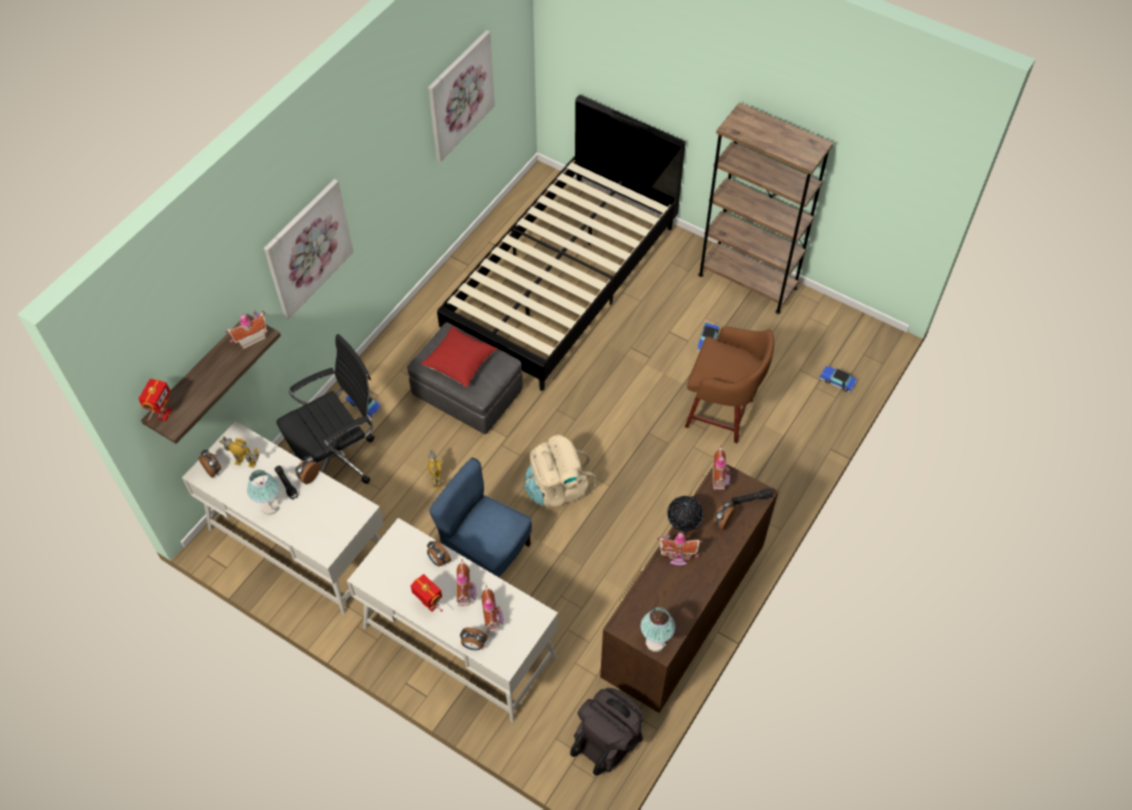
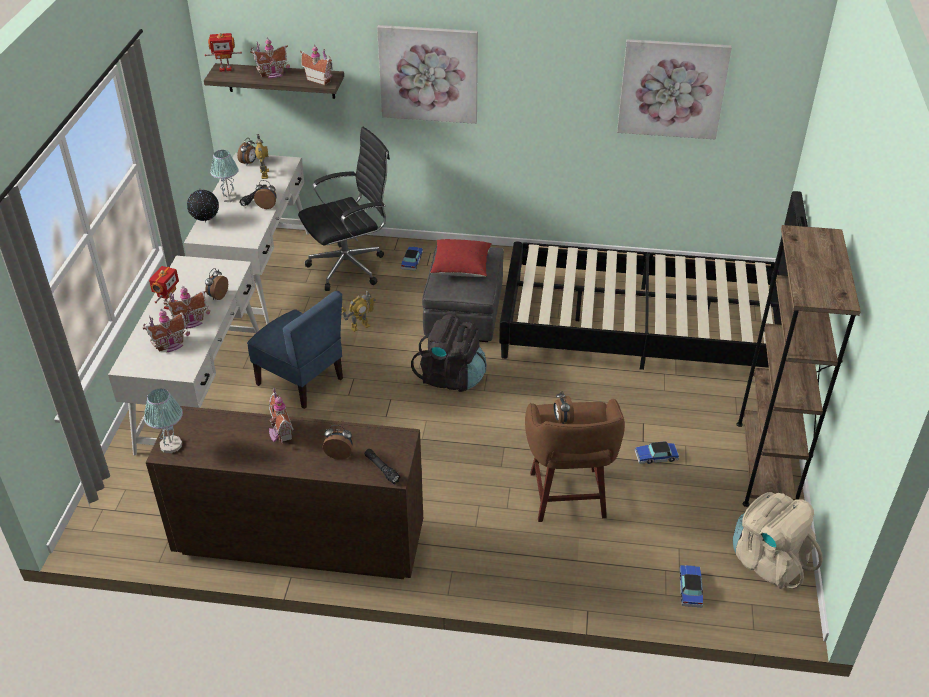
camera: 65 degrees right, 15 degrees down
(339, 458) = (350, 267): black office chair -> black office chair turned 60 degrees counterclockwise
(473, 645) = (138, 342): alarm clock -> alarm clock (562, 420)
(486, 553) = (301, 381): blue chair -> blue chair turned 120 degrees clockwise
(557, 488) = (397, 404): beige backpack -> beige backpack (768, 561)
(608, 740) = (135, 528): black backpack -> black backpack (451, 377)
(683, 524) = (322, 425): globe -> globe (206, 221)
(720, 479) = (394, 438): toy house -> toy house (272, 74)

